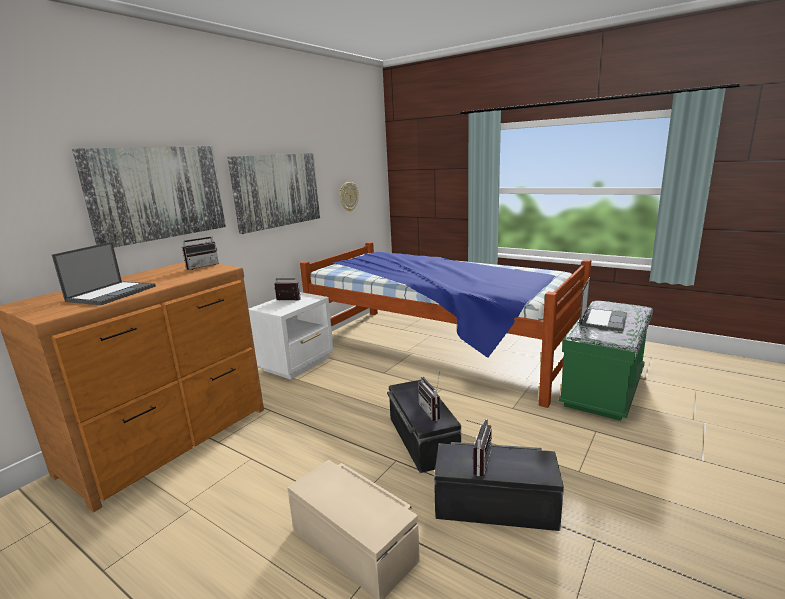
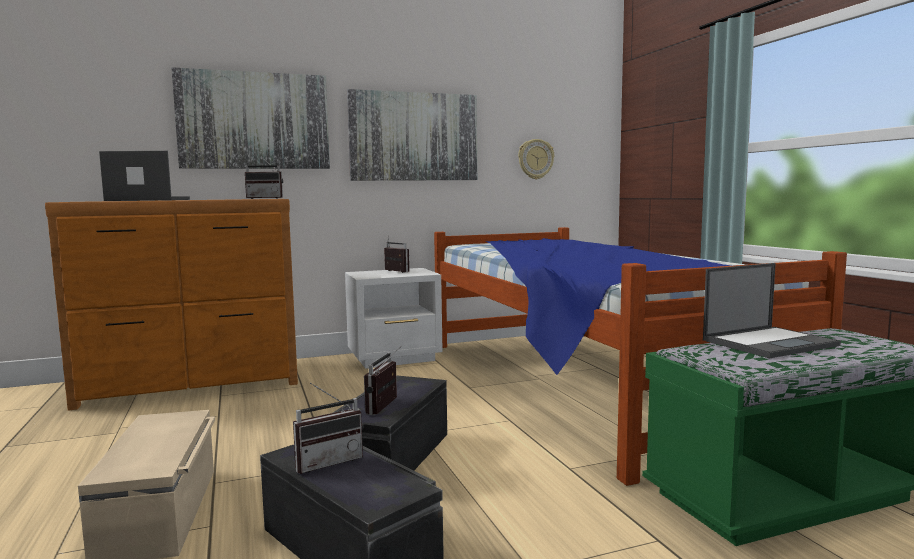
camera: 35 degrees right, 10 degrees down
(112, 293) = (147, 200): laptop -> laptop turned 150 degrees counterclockwise

